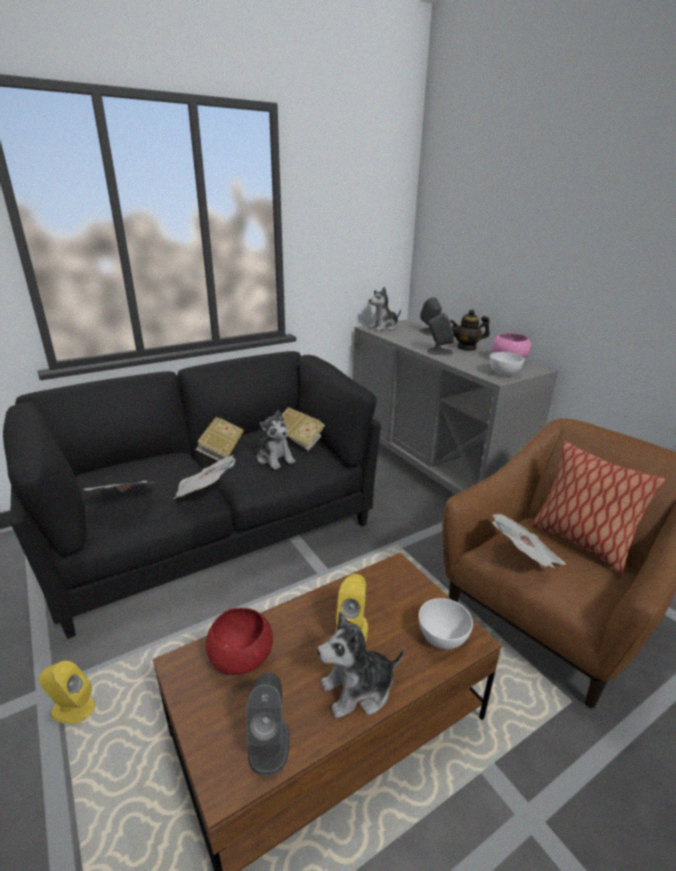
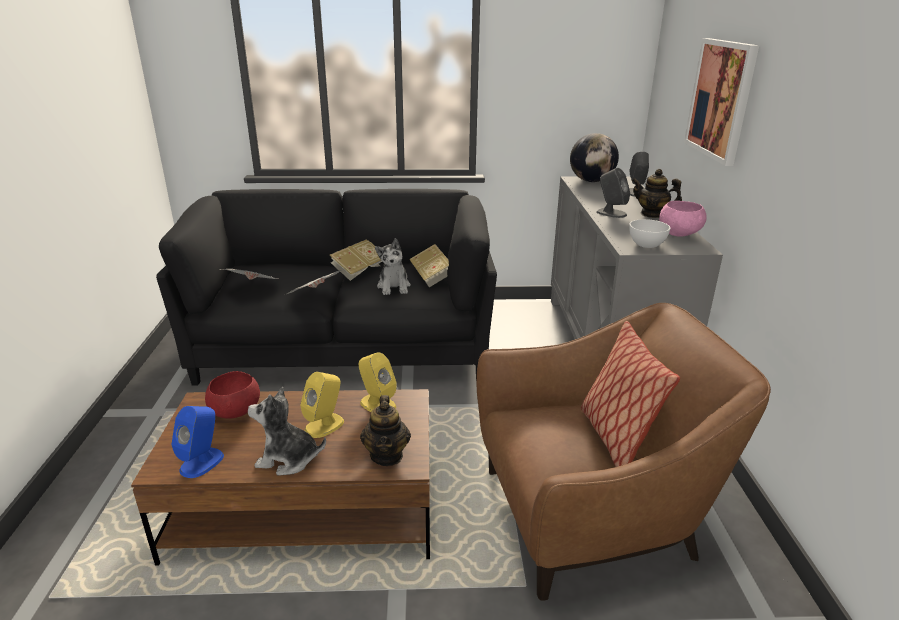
camera: 30 degrees right, 0 degrees up
(73, 709) = (163, 427): yellow speaker -> yellow speaker (377, 404)
(269, 744) = (202, 462): grey speaker -> blue speaker
(383, 327) = (591, 181): plush toy -> globe
(442, 637) = (387, 455): white bowl -> teapot
(524, 247) = (721, 99): none -> picture
(524, 557) = (534, 428): newspaper -> none

